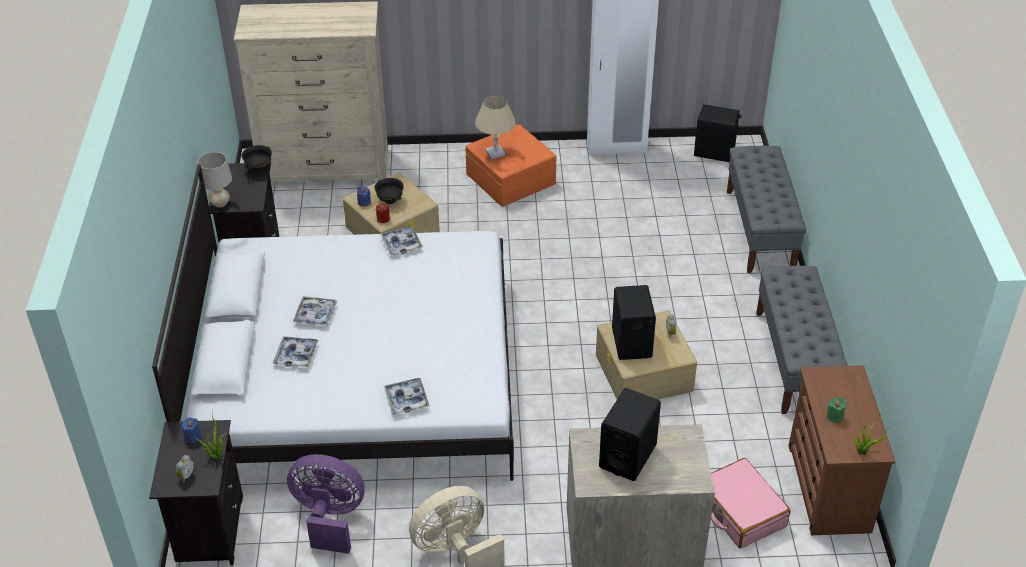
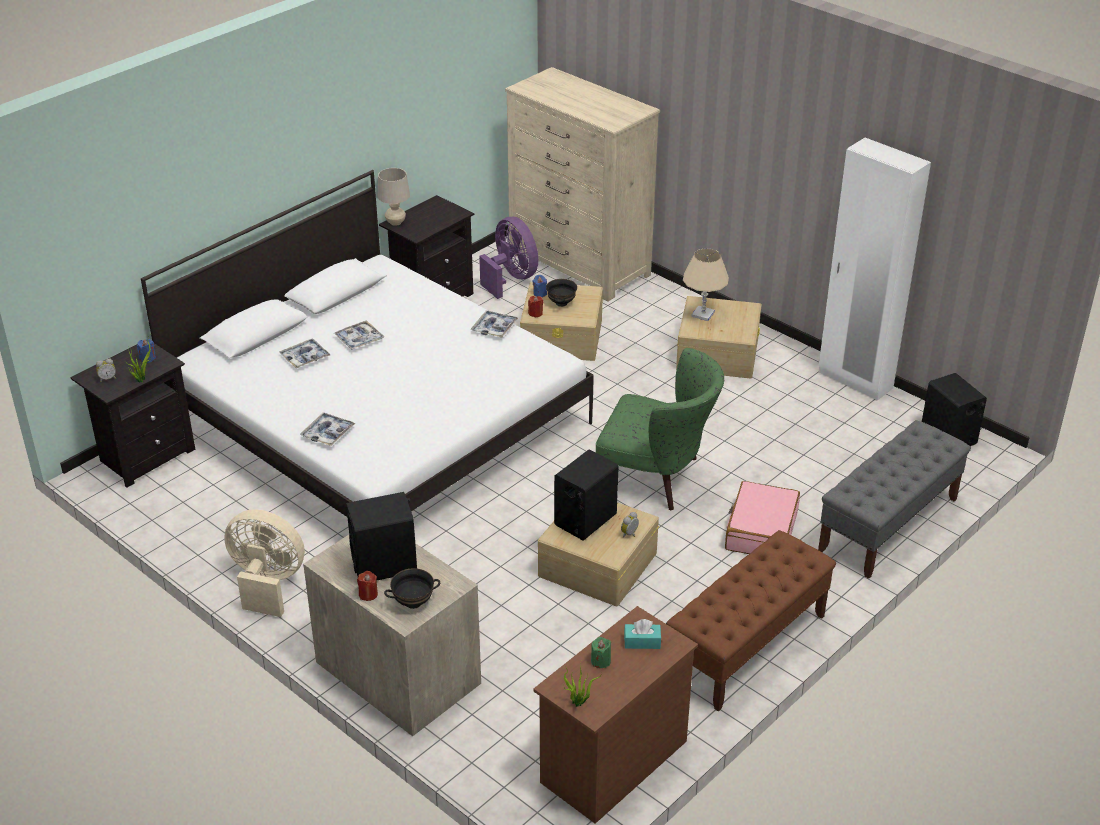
camera: 45 degrees right, 5 degrees down
(259, 169) = (458, 213): black bowl -> black bowl (413, 602)
(329, 518) = (223, 502): purple fan -> purple fan (511, 279)
(510, 178) = (718, 352): orange storage box -> beige storage box
(596, 290) = (656, 478): none -> green armchair
(649, 483) = (368, 594): none -> red candle
(740, 511) = (510, 719): pink suitcase -> pink suitcase (761, 530)
(794, 361) = (746, 646): grey bench -> brown bench
(836, 387) = (642, 642): none -> turquoise tissue box

